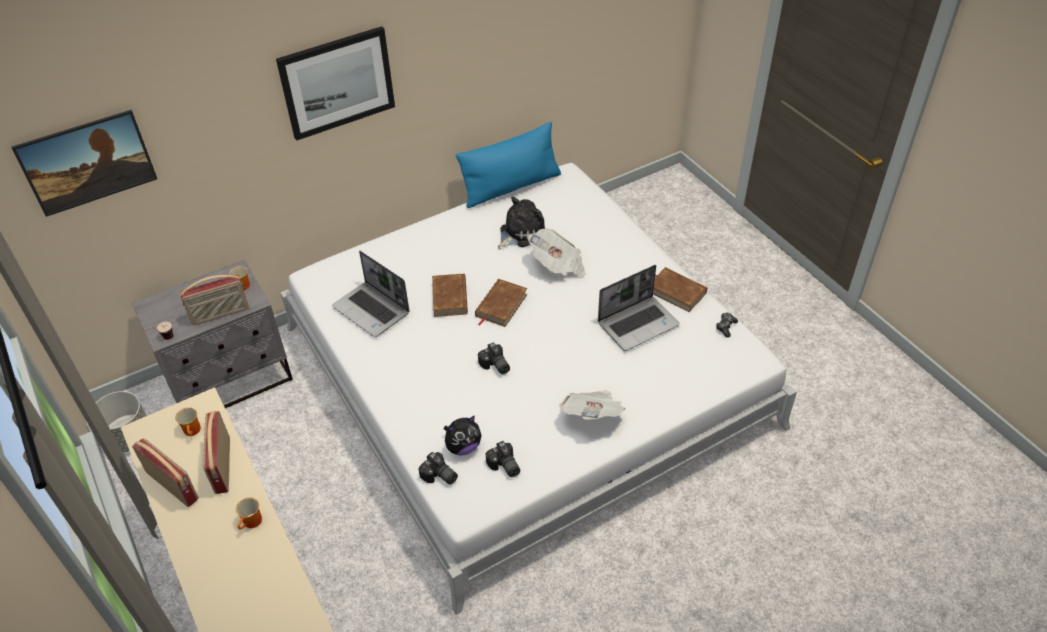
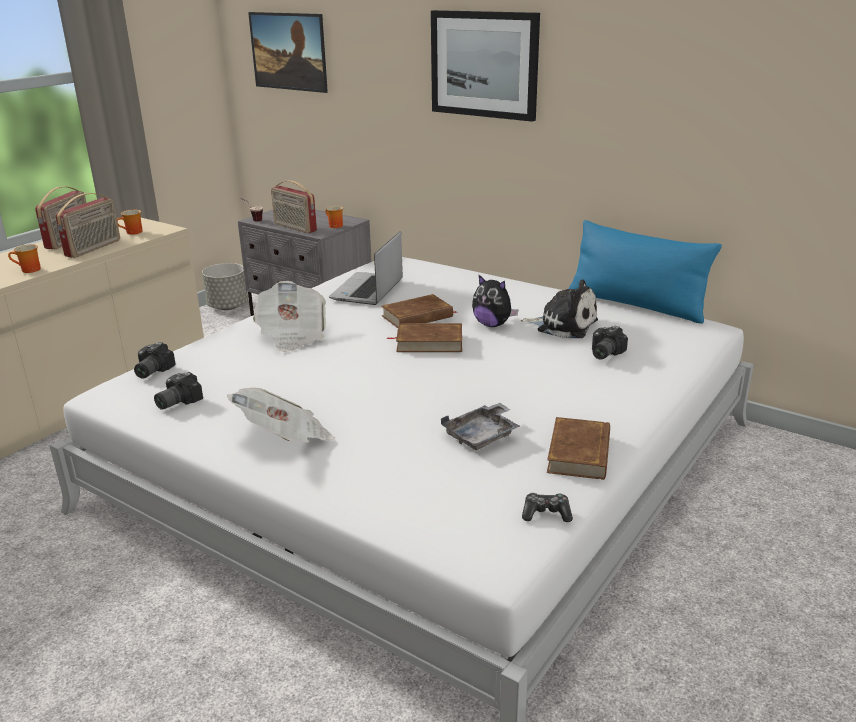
camera: 65 degrees right, 20 degrees down
(222, 466) = (94, 248): radio -> radio turned 150 degrees clockwise
(463, 447) = (198, 373): plush toy -> plush toy (492, 324)
(495, 366) = (329, 360): camera -> camera (603, 353)
(558, 265) = (534, 359): newspaper -> newspaper (292, 335)
(638, 323) = (482, 436): laptop -> grey tray

